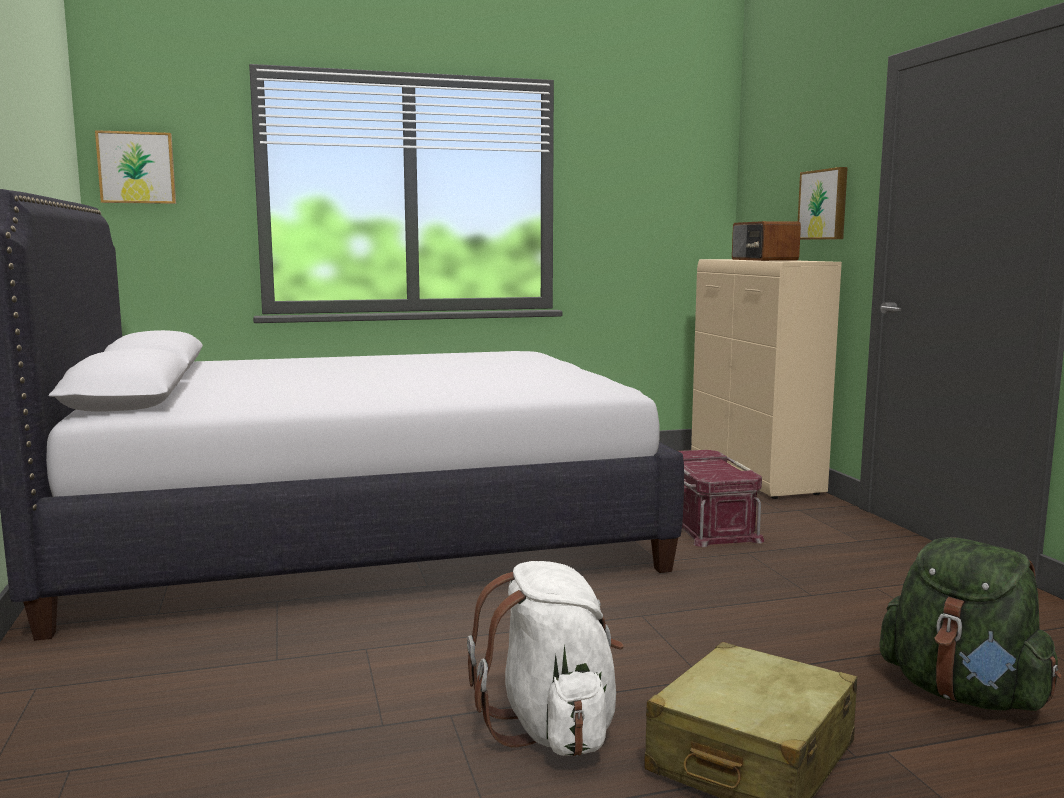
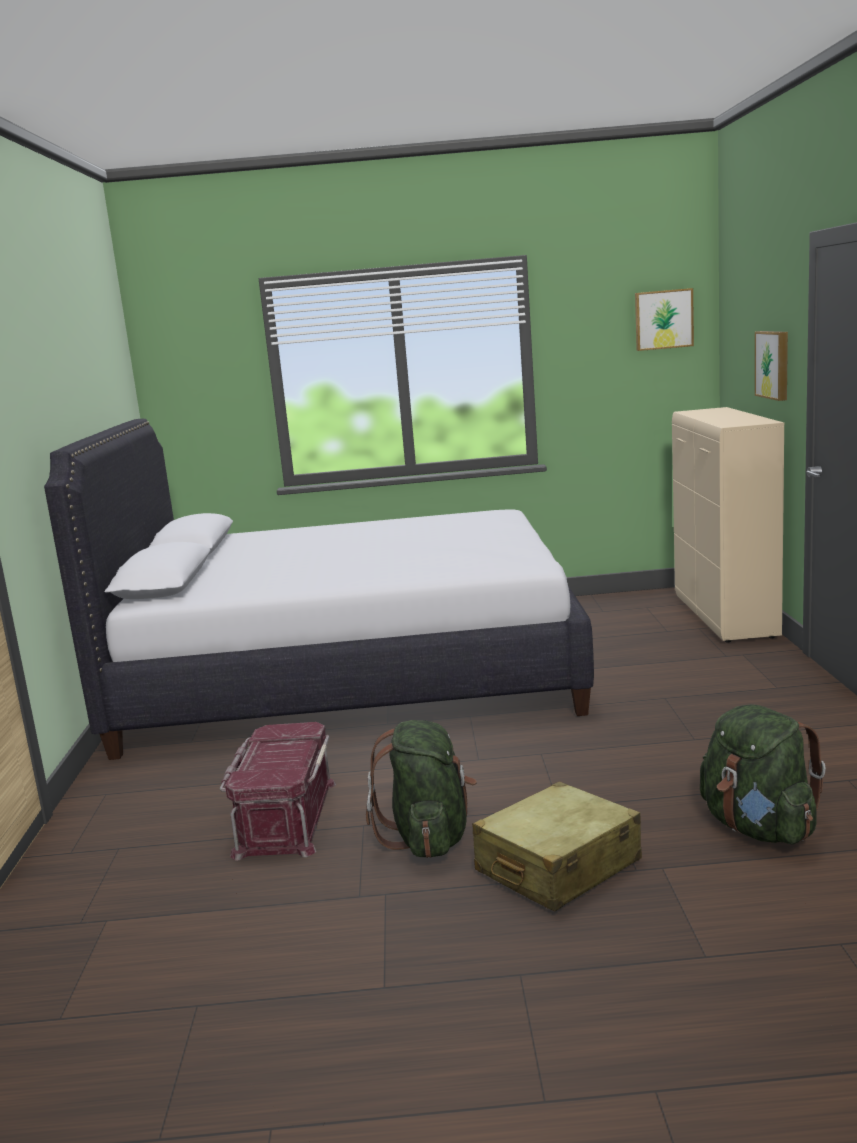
camera: 15 degrees right, 5 degrees up
(137, 168) = (177, 375): picture -> picture (663, 319)
(552, 727) = (429, 837): white backpack -> green backpack
(704, 524) = (644, 669): red storage box -> red storage box (284, 818)
(763, 260) = (722, 416): radio -> none

